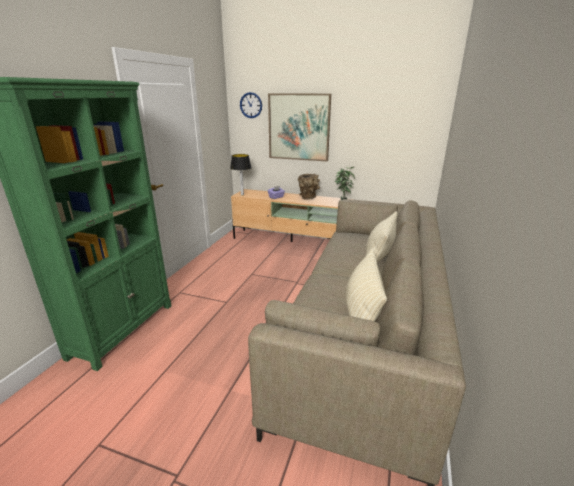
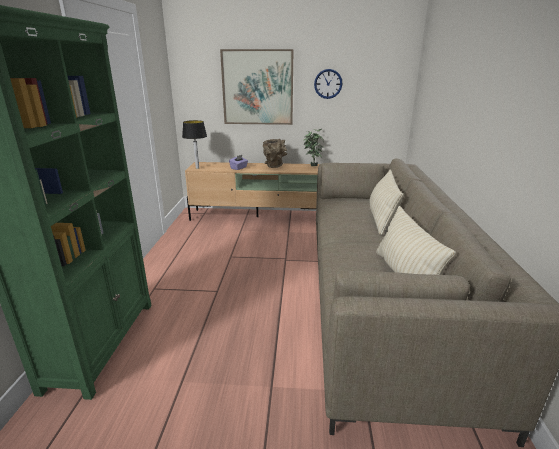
camera: 15 degrees left, 0 degrees up
(251, 105) = (199, 63): wall clock -> wall clock (328, 84)

